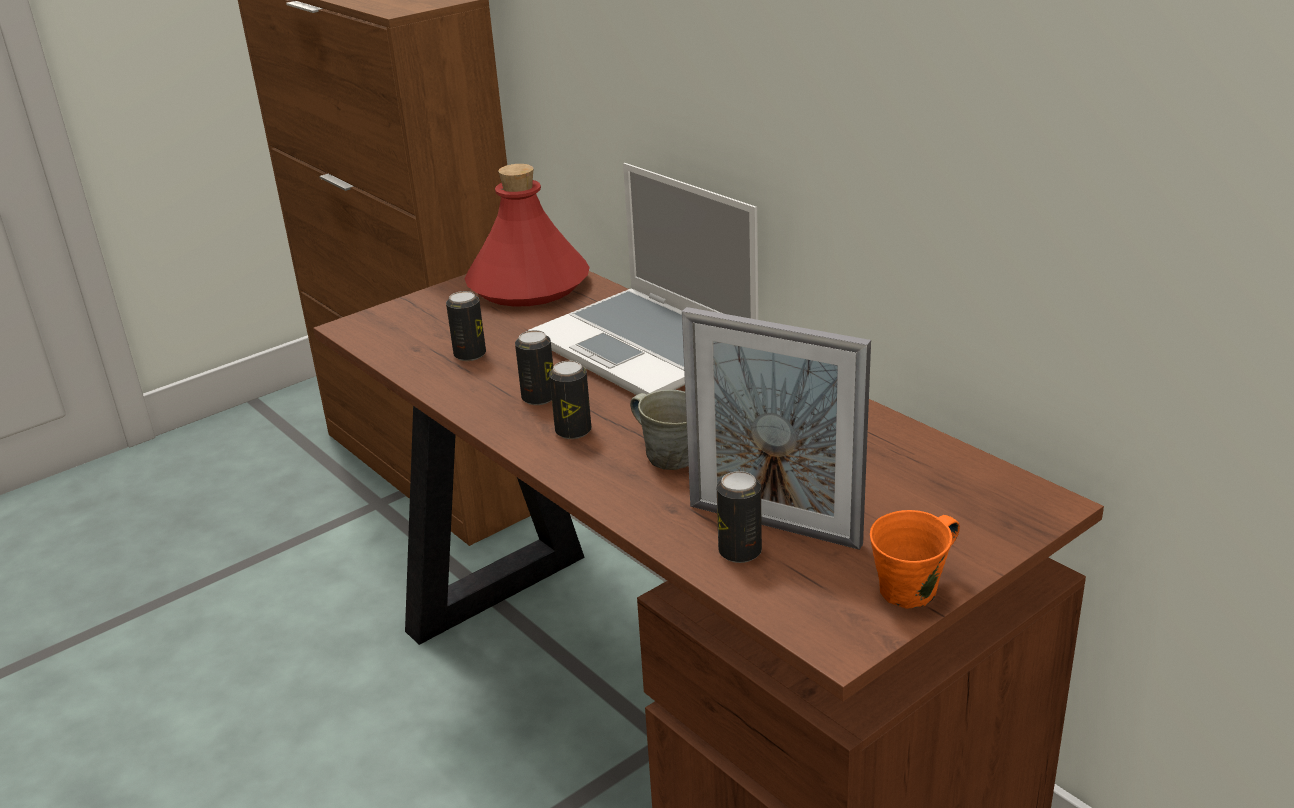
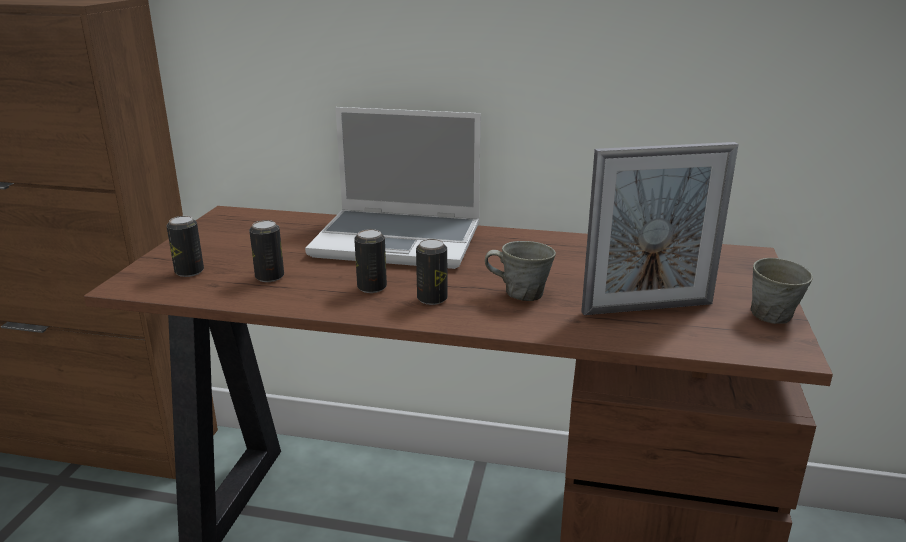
camera: 40 degrees left, 5 degrees down
(527, 285) = (246, 227): red bottle -> none
(740, 552) = (656, 328): can -> can (189, 272)
(912, 590) = (772, 313): orange mug -> grey mug

